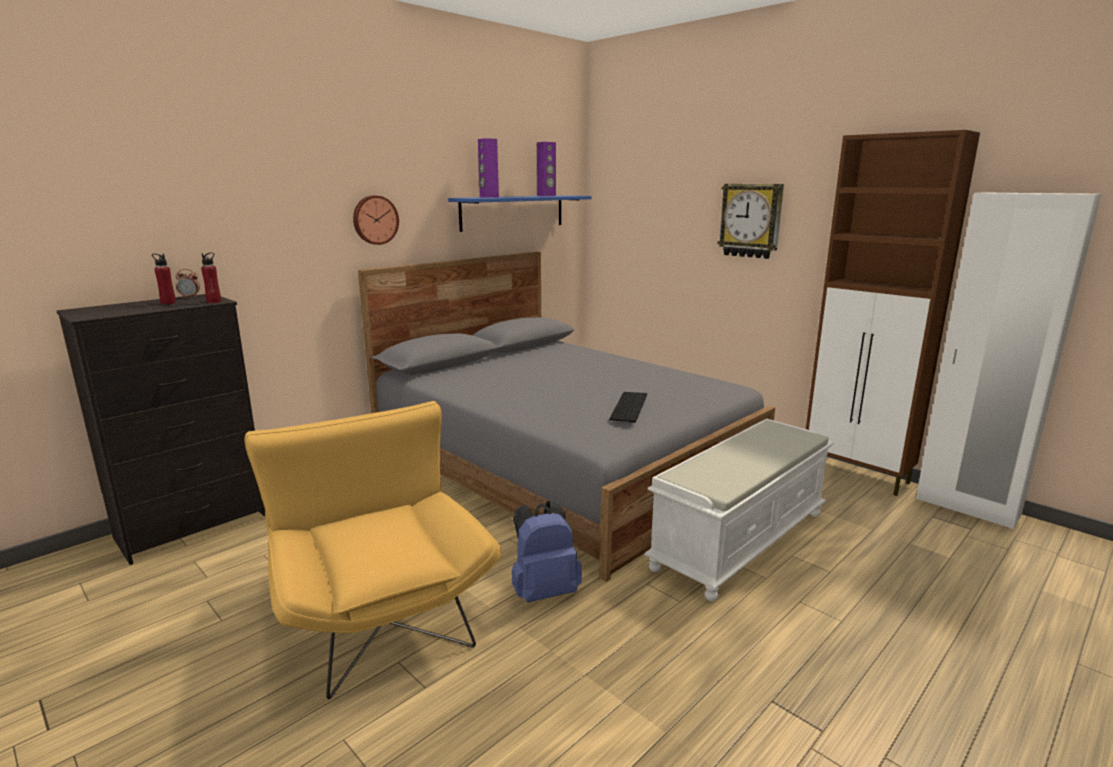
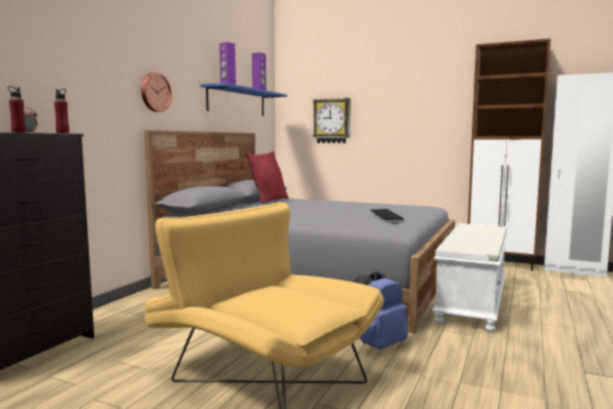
camera: 20 degrees left, 10 degrees down
(536, 350) = (268, 200): none -> red pillow
(751, 220) = (407, 105): wall clock -> wall clock (332, 121)

